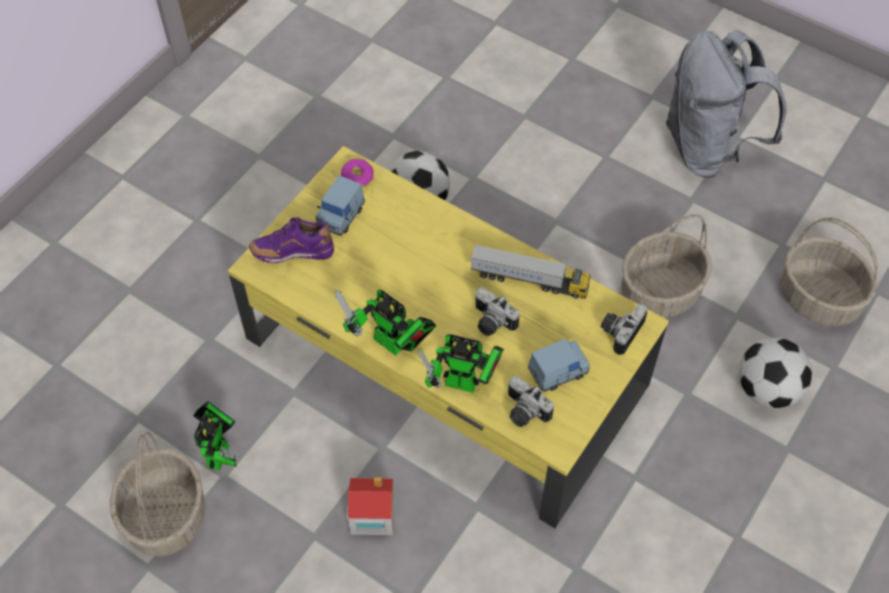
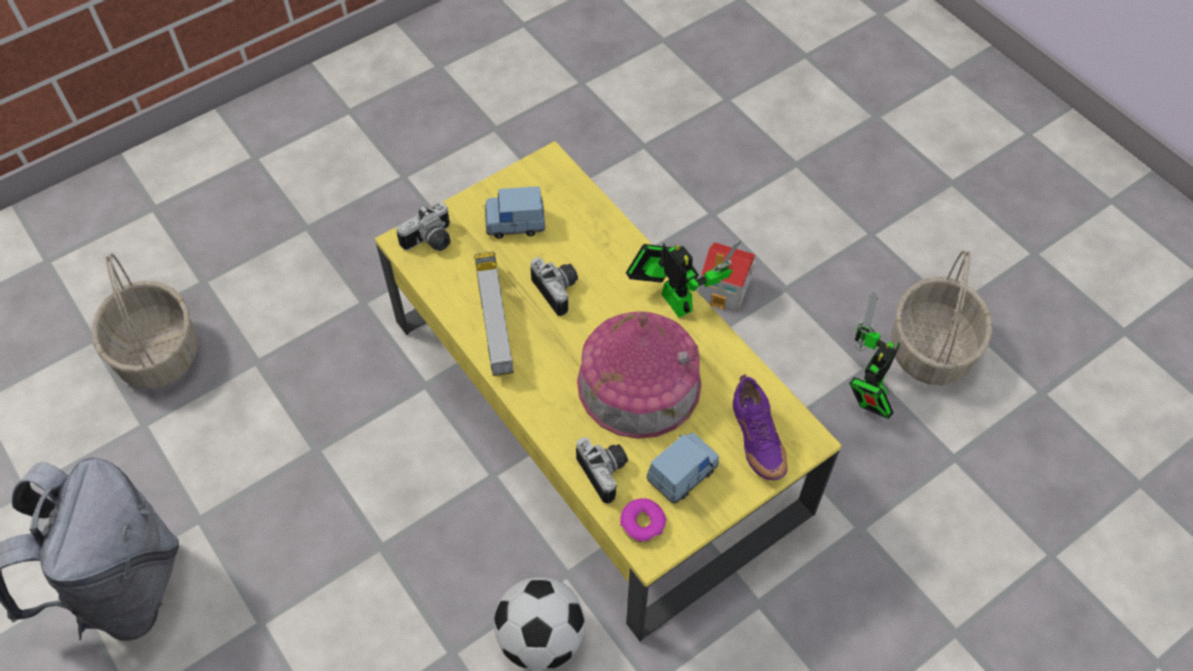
camera: 160 degrees left, 0 degrees up
(292, 252) = (756, 442): purple shoe -> purple shoe turned 60 degrees clockwise
(395, 268) = (639, 383): none -> toy house
(466, 384) = (613, 238): toy robot -> none
(523, 412) = (569, 198): camera -> camera (606, 472)
(529, 280) = (494, 322): toy truck -> toy truck turned 45 degrees clockwise
(660, 292) = (318, 414): basket -> none
(767, 389) = (284, 282): football -> none

